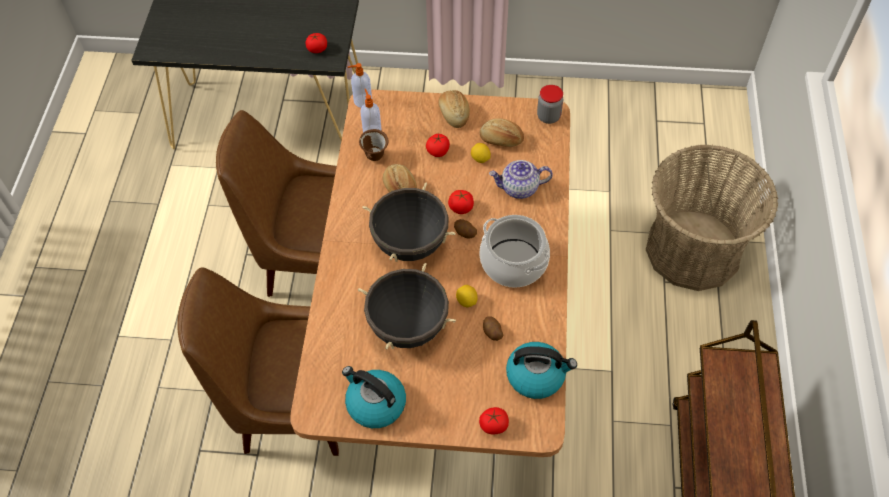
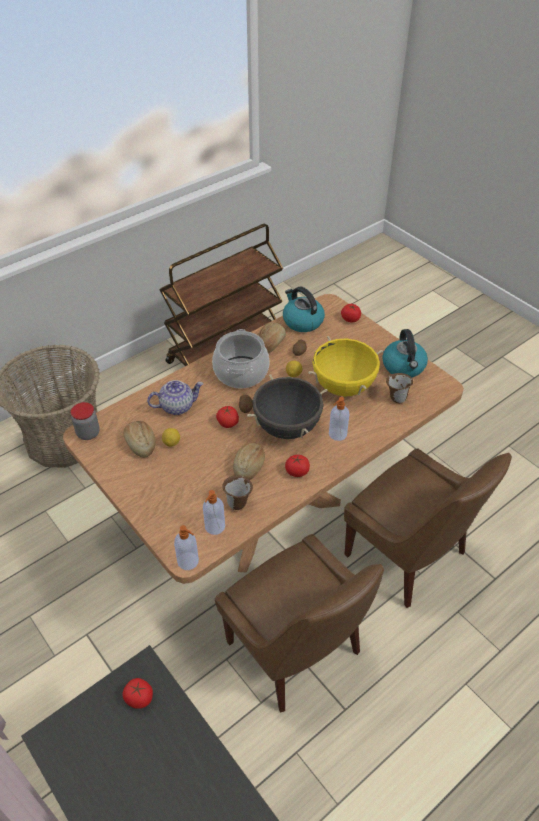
camera: 135 degrees left, 10 degrees down
(347, 355) = (396, 398): none -> brown mug
(362, 272) = (337, 434): none -> soap dispenser
(408, 326) = (343, 387): black cooking pot -> yellow cooking pot
(438, 151) = (190, 471): tomato -> tomato (297, 472)
(454, 114) = (141, 489): bread -> bread (271, 343)
(519, 188) = (177, 406): teapot -> teapot turned 60 degrees counterclockwise

